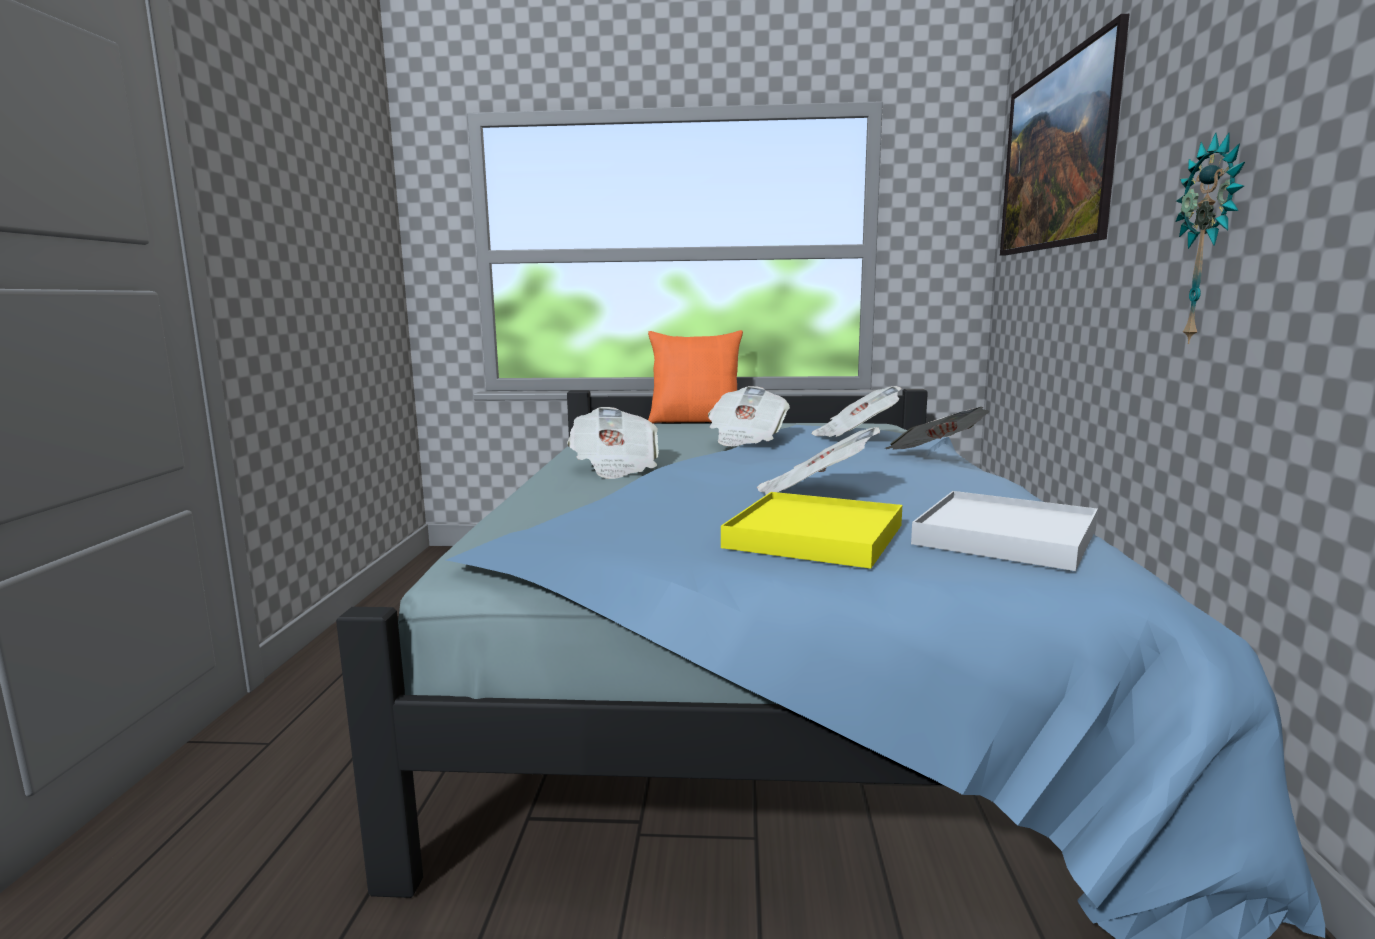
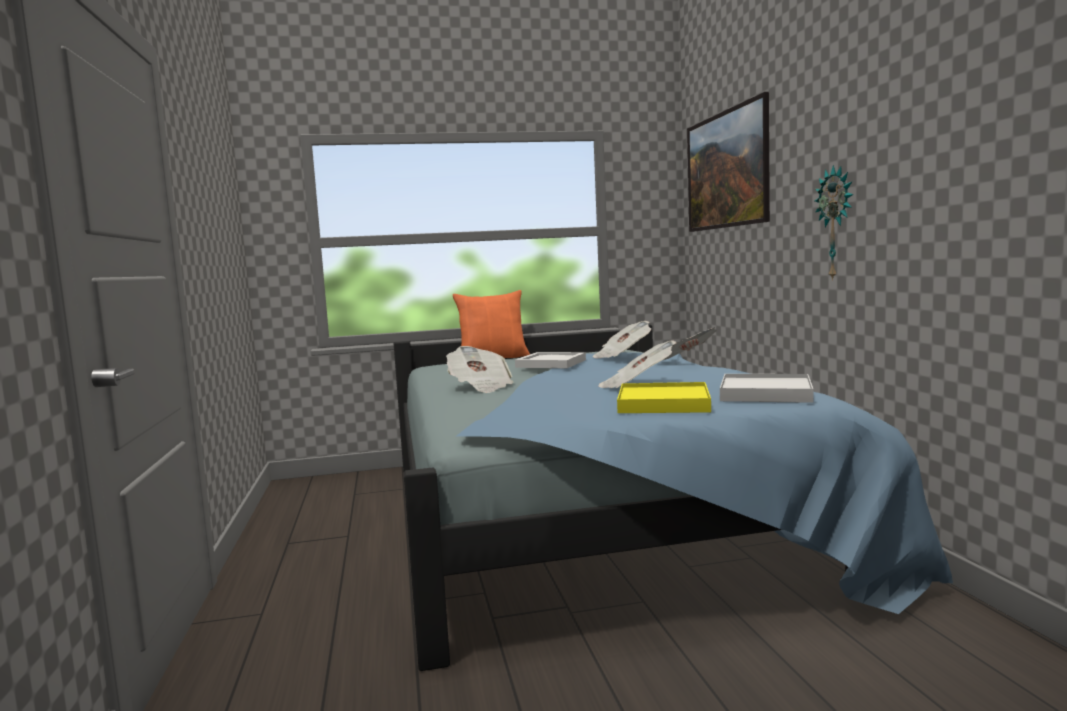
camera: 15 degrees left, 5 degrees down
(746, 439) = (551, 364): newspaper -> white tray

